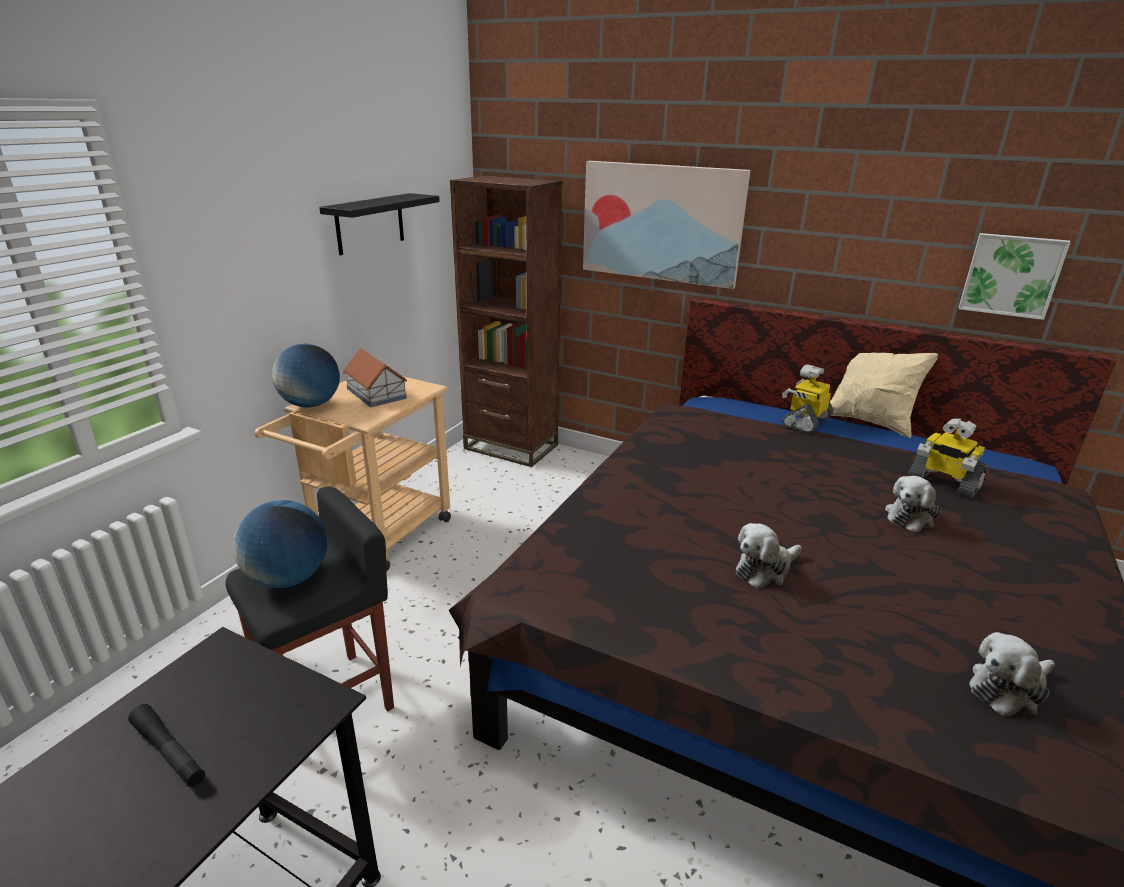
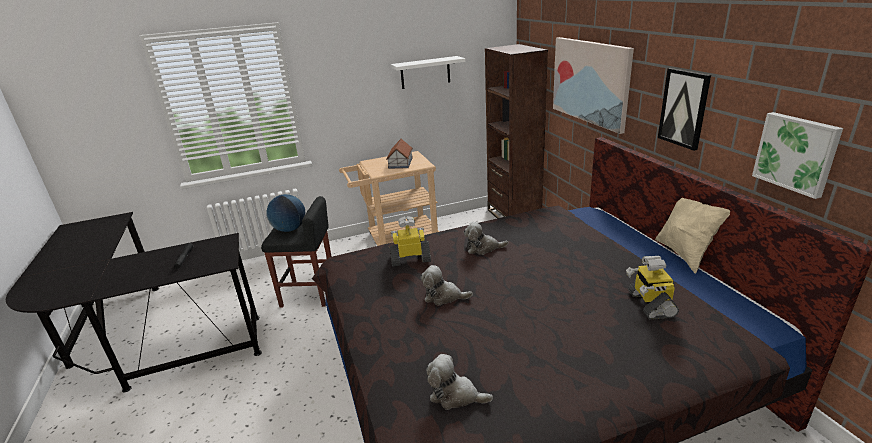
camera: 45 degrees right, 0 degrees up
(311, 404) = (368, 162): globe -> none
(370, 223) = (425, 72): black shelf -> white shelf
(805, 421) = (627, 239): toy robot -> toy robot (411, 259)
(843, 242) = (684, 108): none -> picture
(910, 516) = (580, 310): plush toy -> plush toy (483, 248)

